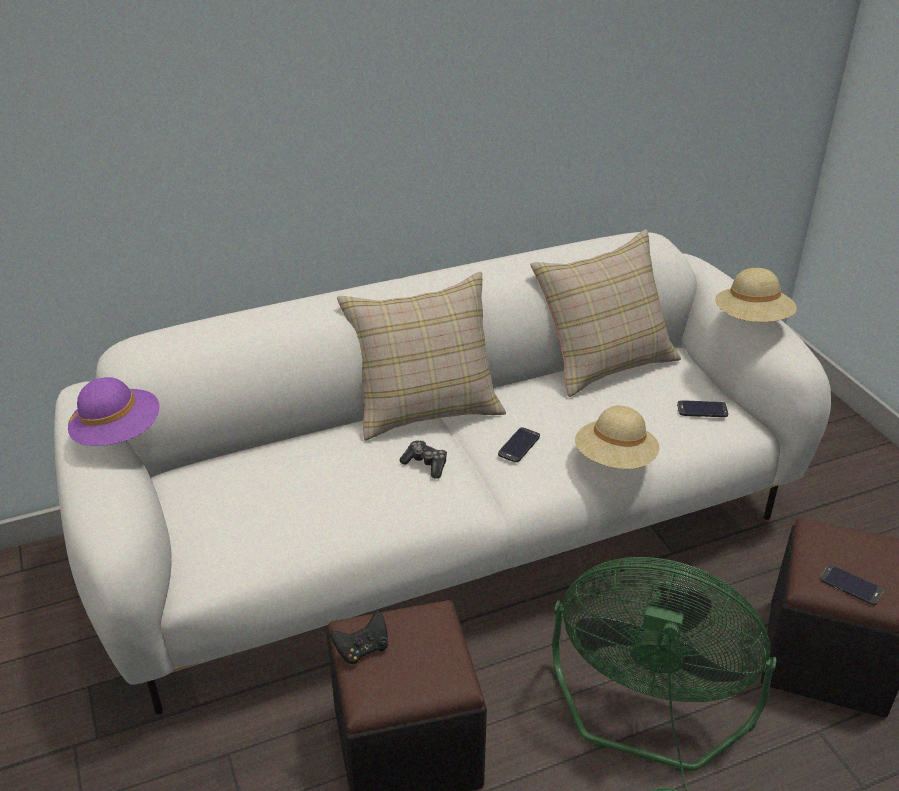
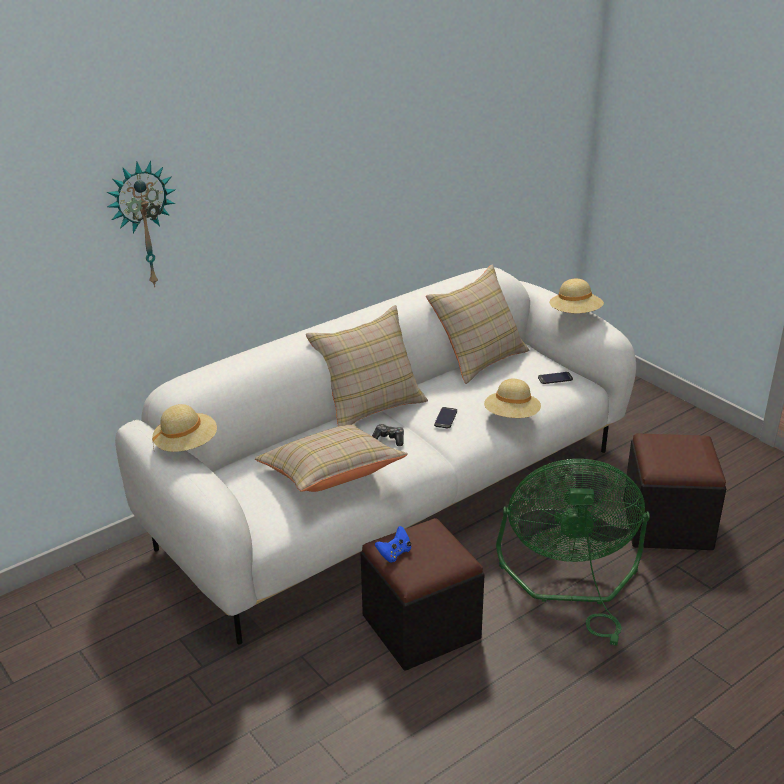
camera: 15 degrees left, 5 degrees down
(97, 114) = (143, 224): none -> wall clock
(118, 434) = (186, 445): purple hat -> beige hat
(319, 508) = (330, 476): none -> beige pillow
(362, 649) = (394, 553): black game controller -> blue game controller
(851, 585) = (679, 464): phone -> none

